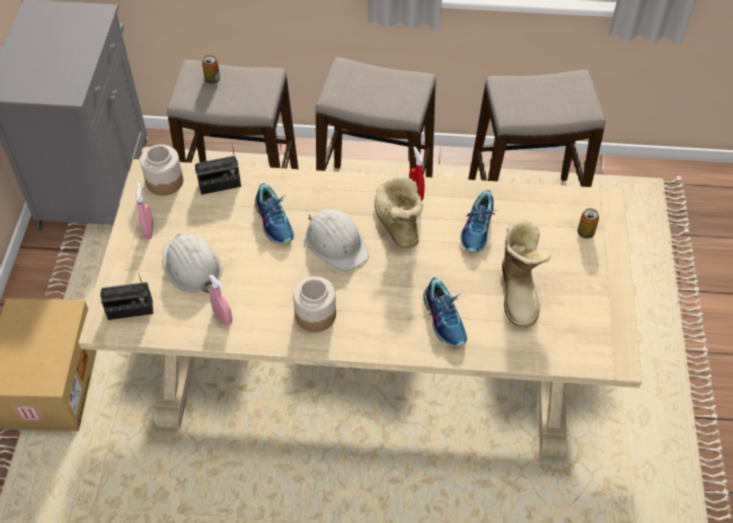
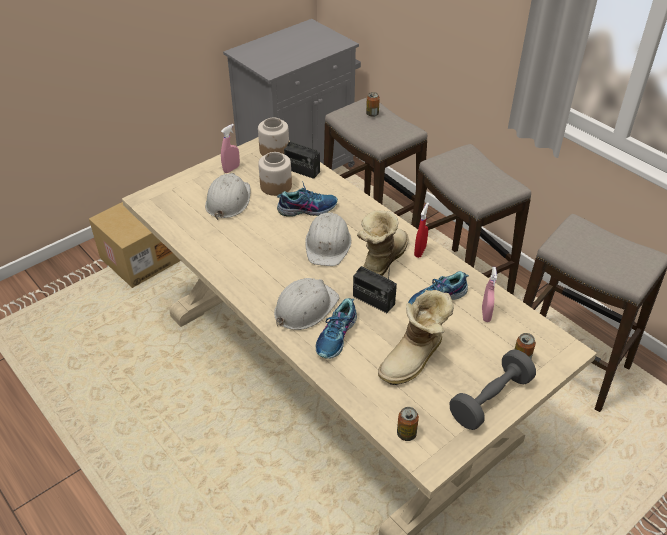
camera: 45 degrees right, 10 degrees down
(130, 310) = (166, 200): radio -> radio (373, 300)
(223, 317) = (207, 238): pink spray bottle -> pink spray bottle (486, 314)
(275, 221) = (307, 208): shoe -> shoe turned 120 degrees counterclockwise
(315, 315) = (259, 274): jar -> jar (275, 186)
(391, 315) = (305, 308): none -> white hard hat
(581, 354) = (406, 434): none -> can
(601, 281) = (490, 399): none -> grey dumbbell

